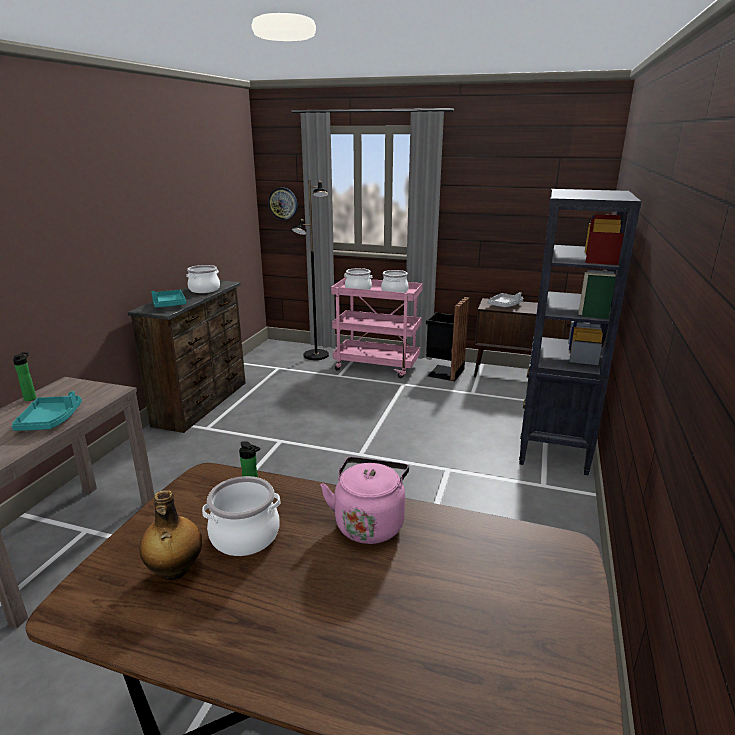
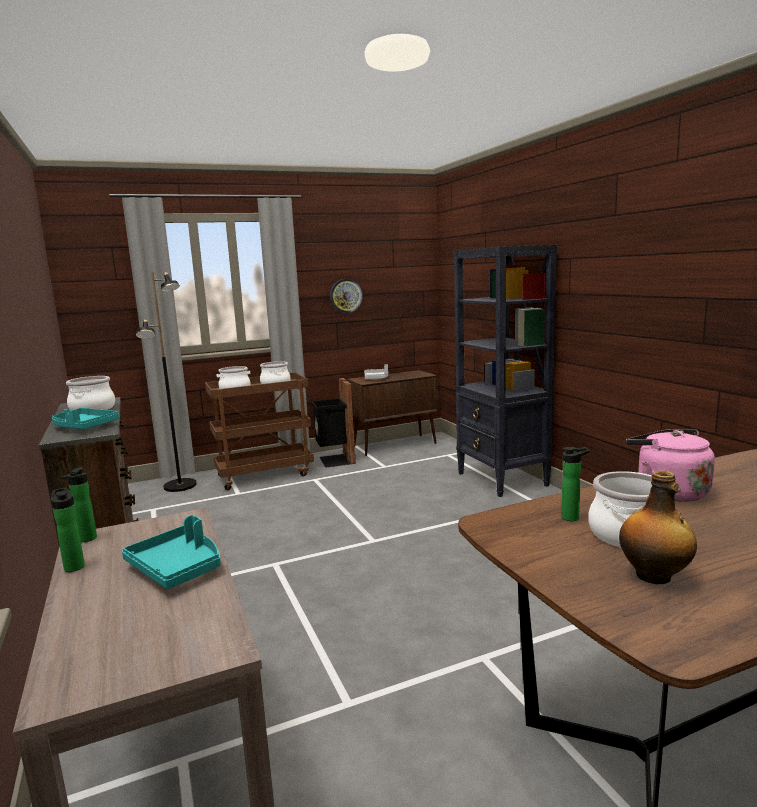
camera: 40 degrees left, 10 degrees down
(63, 384) = (86, 540): none -> bottle
(283, 203) = (98, 308): wall clock -> wall clock (346, 296)
(377, 366) = (265, 474): pink cart -> brown cart

